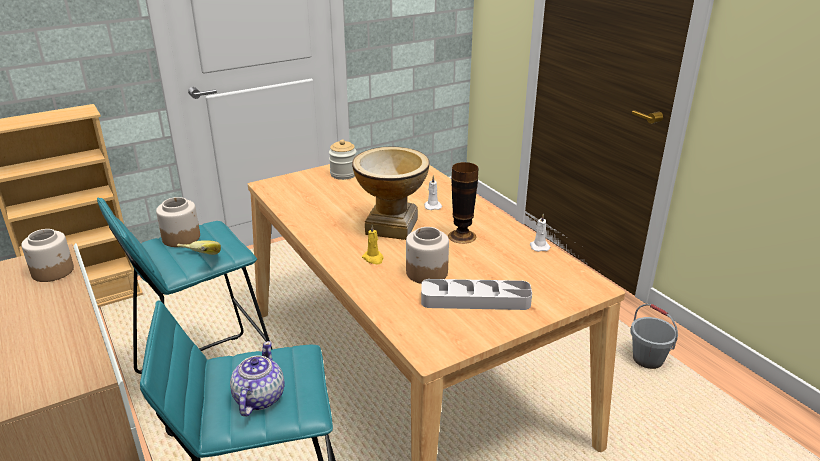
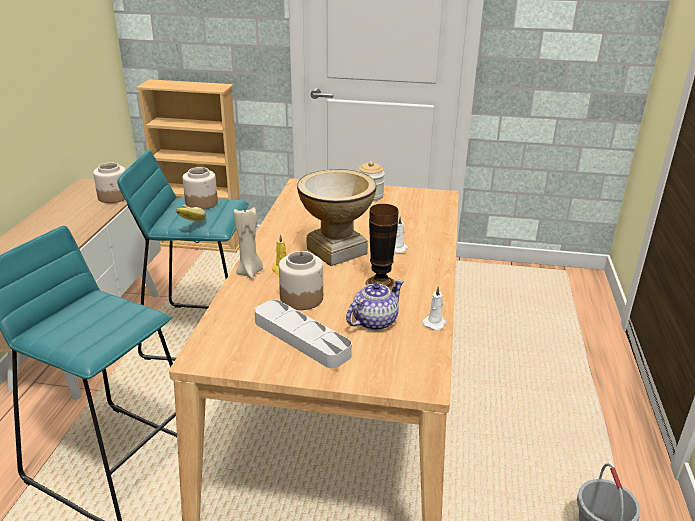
camera: 40 degrees right, 0 degrees up
(258, 398) = (77, 329): teapot -> teapot (374, 321)
(352, 272) = (250, 272): none -> beige candle

